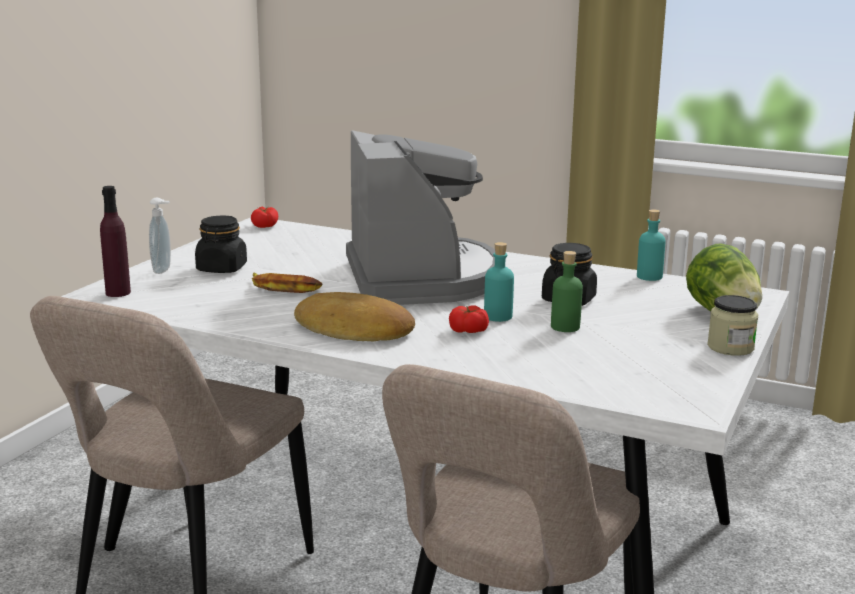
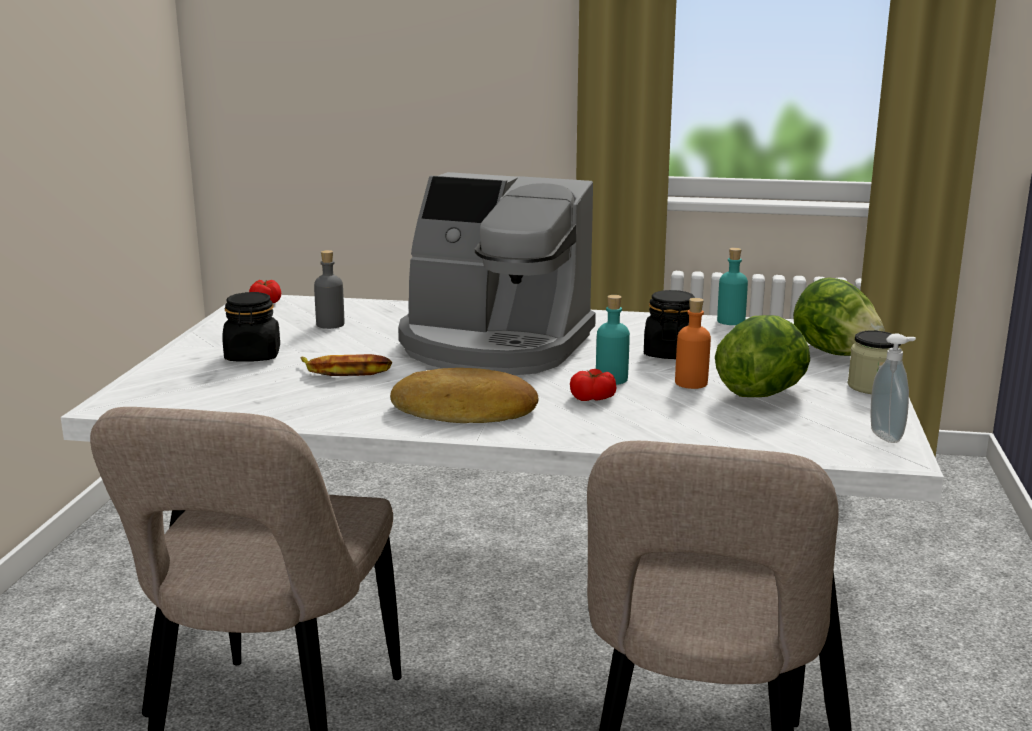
camera: 15 degrees left, 0 degrees up
(118, 293) = (145, 397): purple bottle -> none
(163, 270) = (182, 365): soap dispenser -> soap dispenser (888, 436)
(301, 248) = (330, 324): none -> grey bottle
(421, 278) = (494, 345): coffee machine -> coffee machine turned 135 degrees clockwise
(565, 327) = (691, 383): green bottle -> orange bottle
(622, 342) = (763, 393): none -> lettuce

